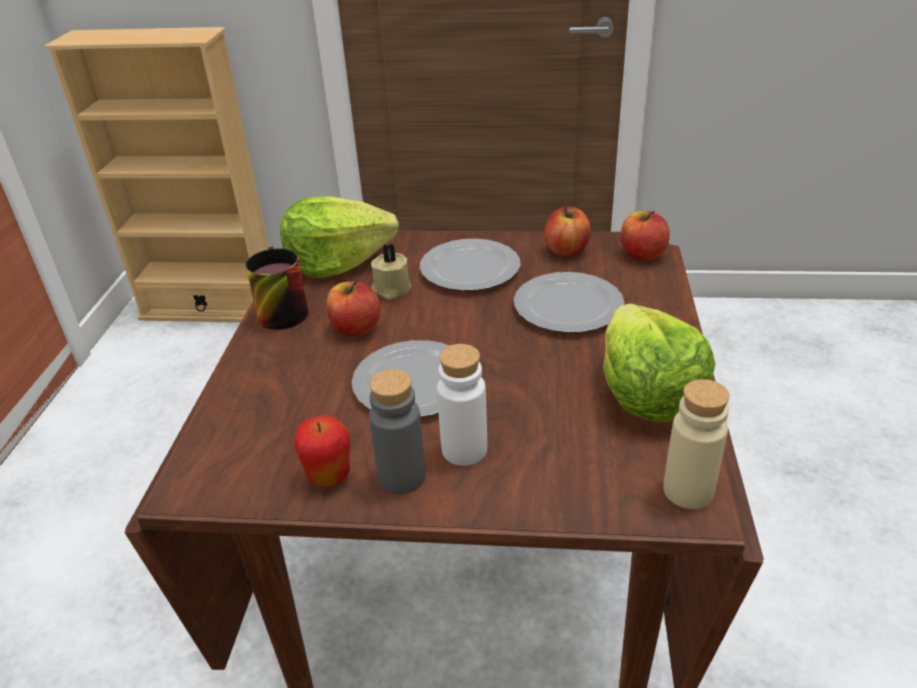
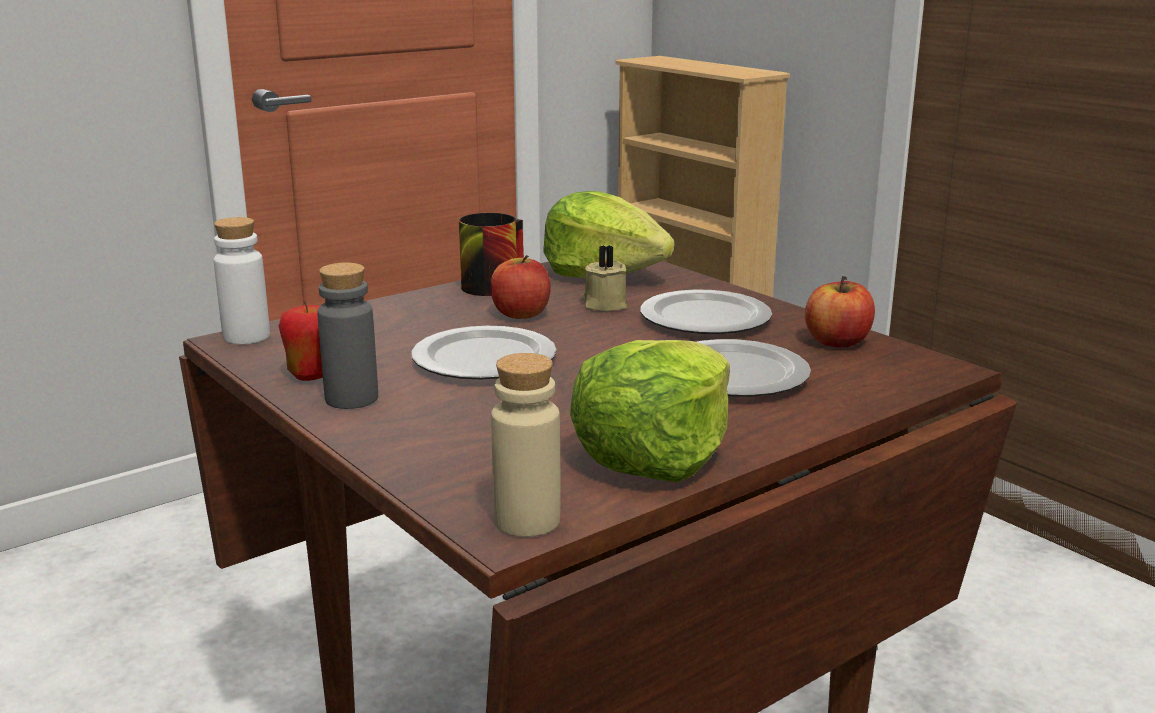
camera: 45 degrees right, 15 degrees down
(464, 449) = (425, 408): white bottle -> white bottle (246, 336)
(642, 254) = (918, 375): apple -> none

